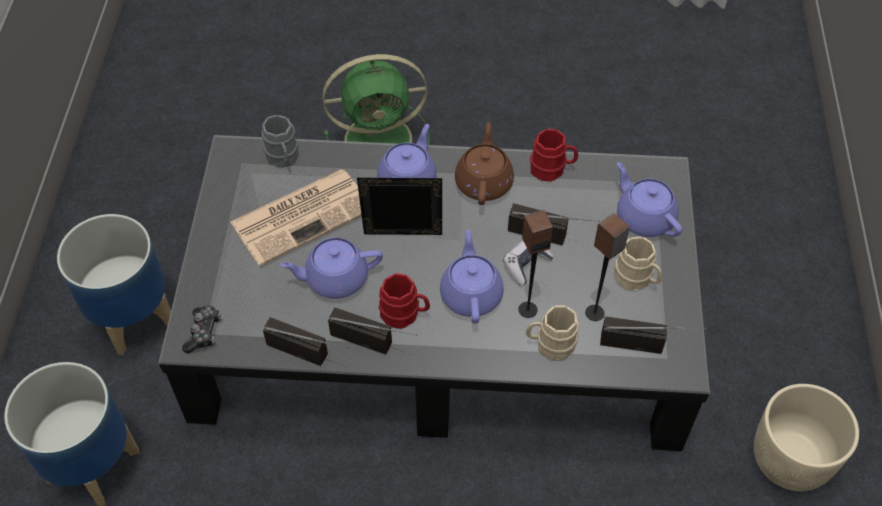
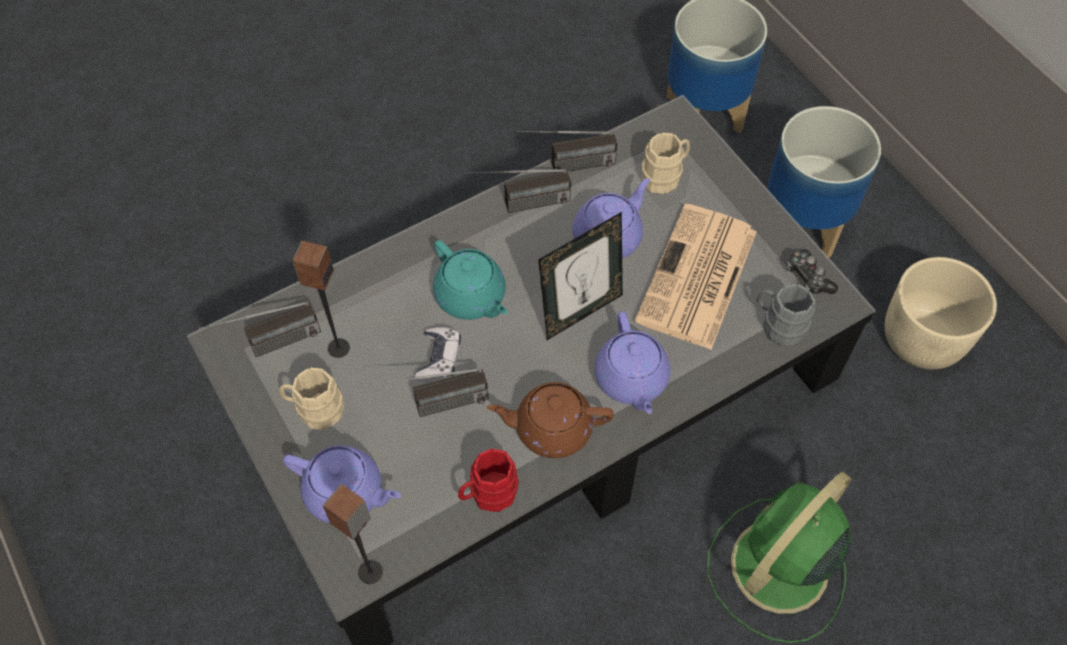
camera: 145 degrees right, 5 degrees up
(203, 332) = (672, 132): game controller -> game controller (808, 277)
(405, 314) = (517, 243): red mug -> none
(471, 294) = (471, 297): purple teapot -> turquoise teapot
(484, 182) = (551, 428): brown teapot -> brown teapot turned 120 degrees clockwise
(527, 309) = (406, 313): speaker -> speaker (371, 572)
(550, 345) = (363, 292): beige mug -> beige mug (665, 176)
(790, 459) = (113, 456): beige planter -> beige planter (921, 338)

